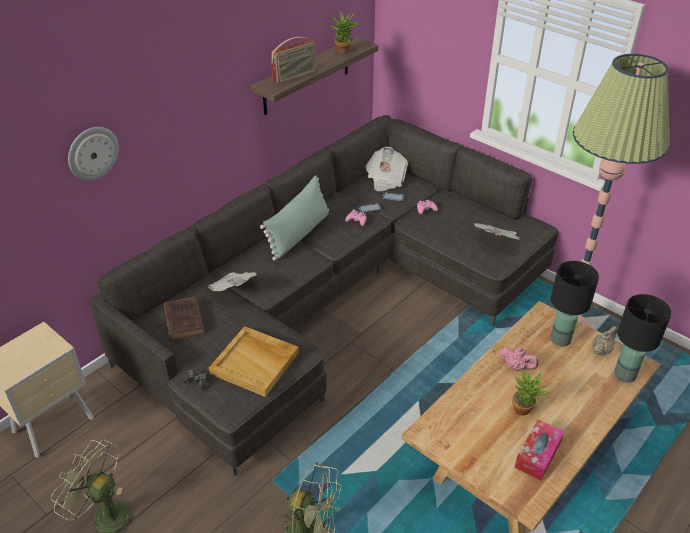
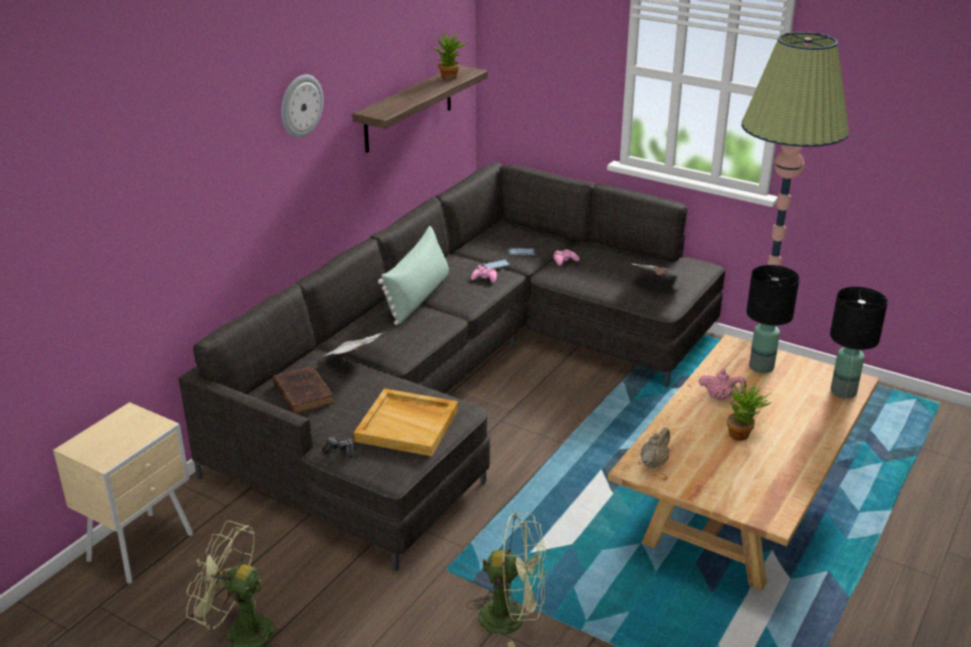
camera: 10 degrees left, 10 degrees down
(92, 153) = (190, 181): wall clock -> wall clock (300, 105)
(295, 77) = (402, 103): radio -> none
(385, 179) = (506, 236): newspaper -> none
(537, 455) = (770, 474): tissue box -> none
(601, 350) = (810, 372): beige teapot -> beige teapot (654, 462)

